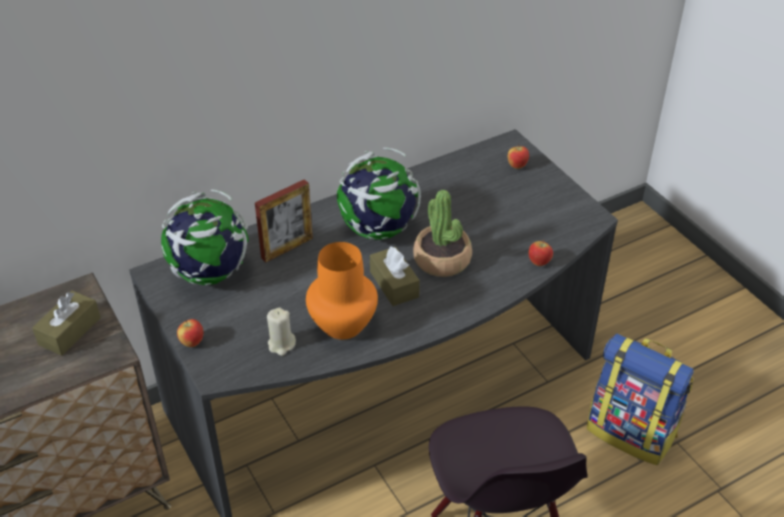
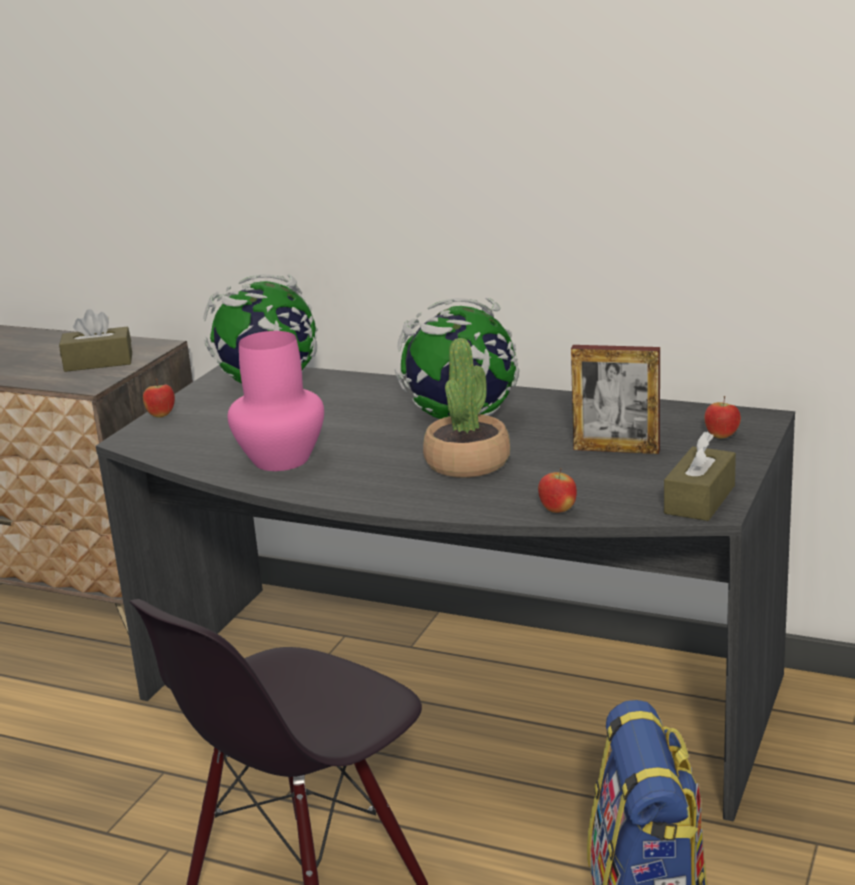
camera: 55 degrees right, 20 degrees down
(281, 344) = (210, 447): beige candle -> none
(287, 248) = (359, 397): picture frame -> picture frame (616, 449)
(344, 324) = (282, 460): orange vase -> pink vase
(394, 284) = (384, 457): brown tissue box -> brown tissue box (699, 499)

